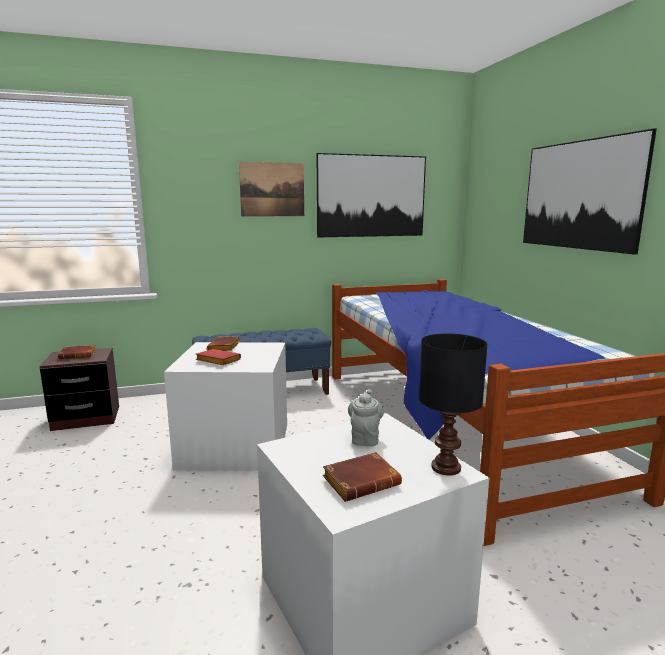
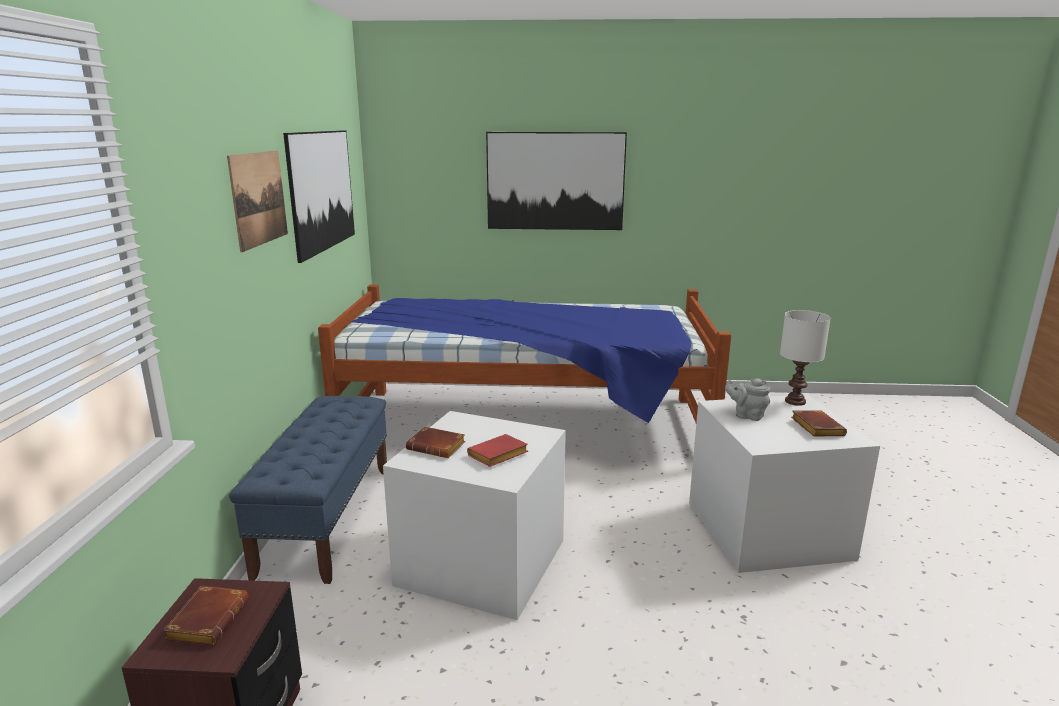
camera: 70 degrees left, 5 degrees up
(447, 467) = (794, 401): black table lamp -> white table lamp

